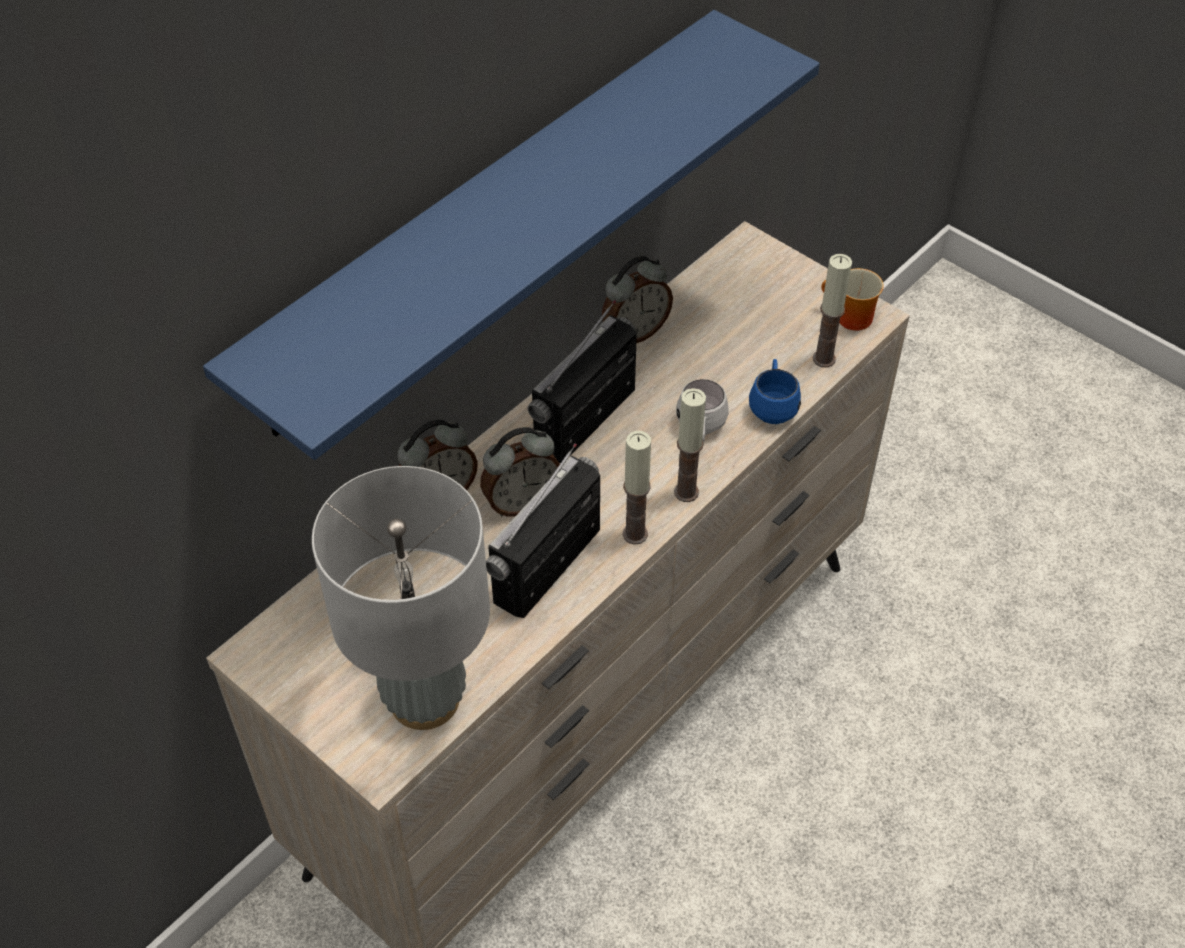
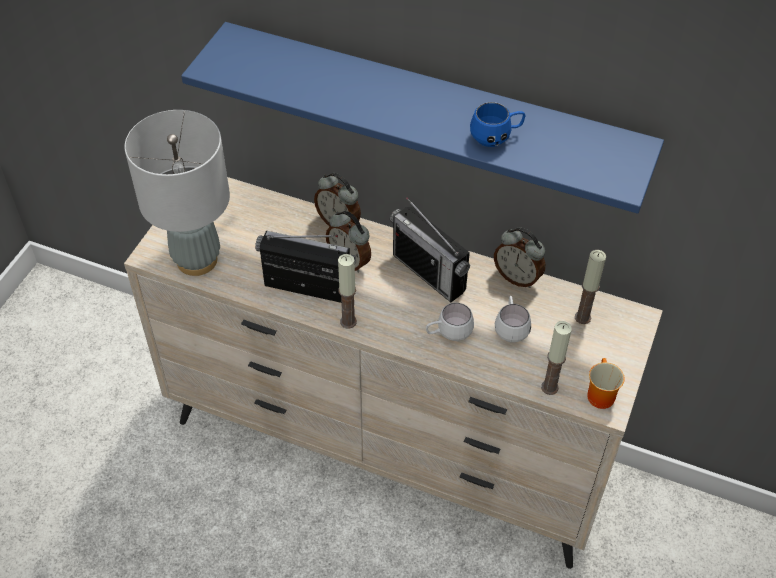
camera: 70 degrees right, 0 degrees up
(585, 420) = (429, 273): radio -> radio turned 150 degrees counterclockwise
(686, 492) = (392, 339): candle -> candle (582, 317)
(717, 365) = (510, 328): none -> white mug
(772, 405) = (490, 367): blue mug -> blue mug (496, 137)

